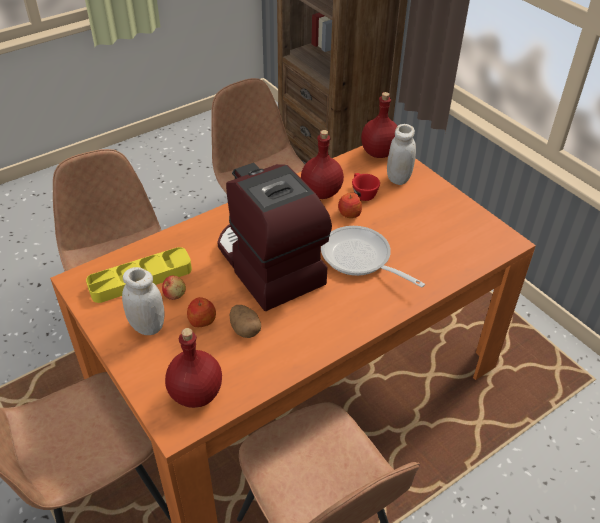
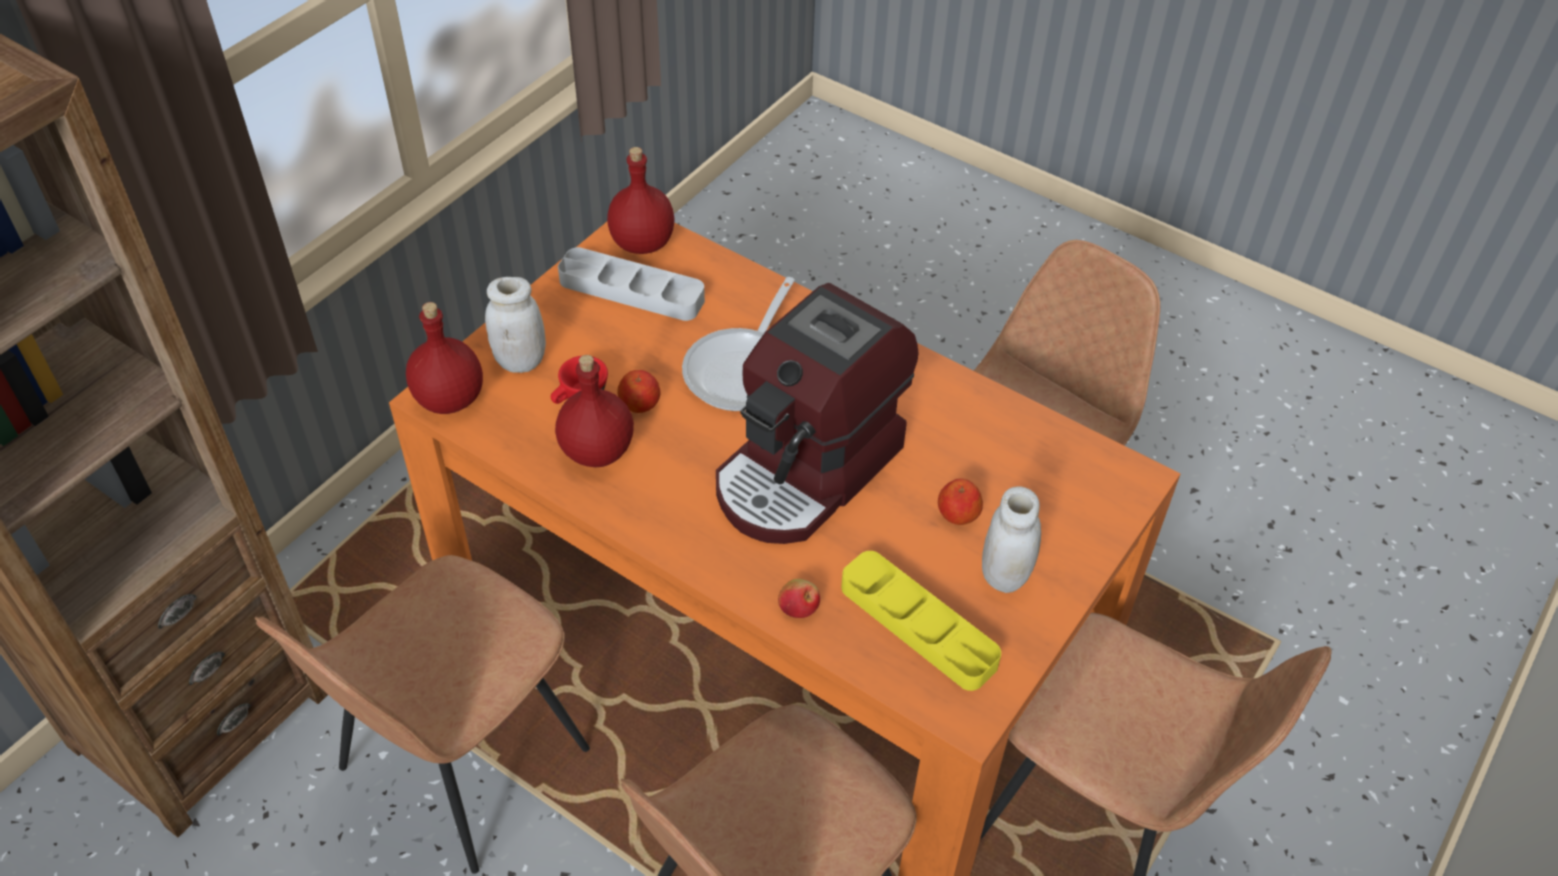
camera: 110 degrees left, 5 degrees up
(175, 294) = (926, 566): apple -> apple (798, 607)
(197, 393) = (1077, 476): red bottle -> red bottle (641, 243)
(245, 329) = (946, 460): potato -> none
(445, 228) = (631, 290): none -> grey tray

